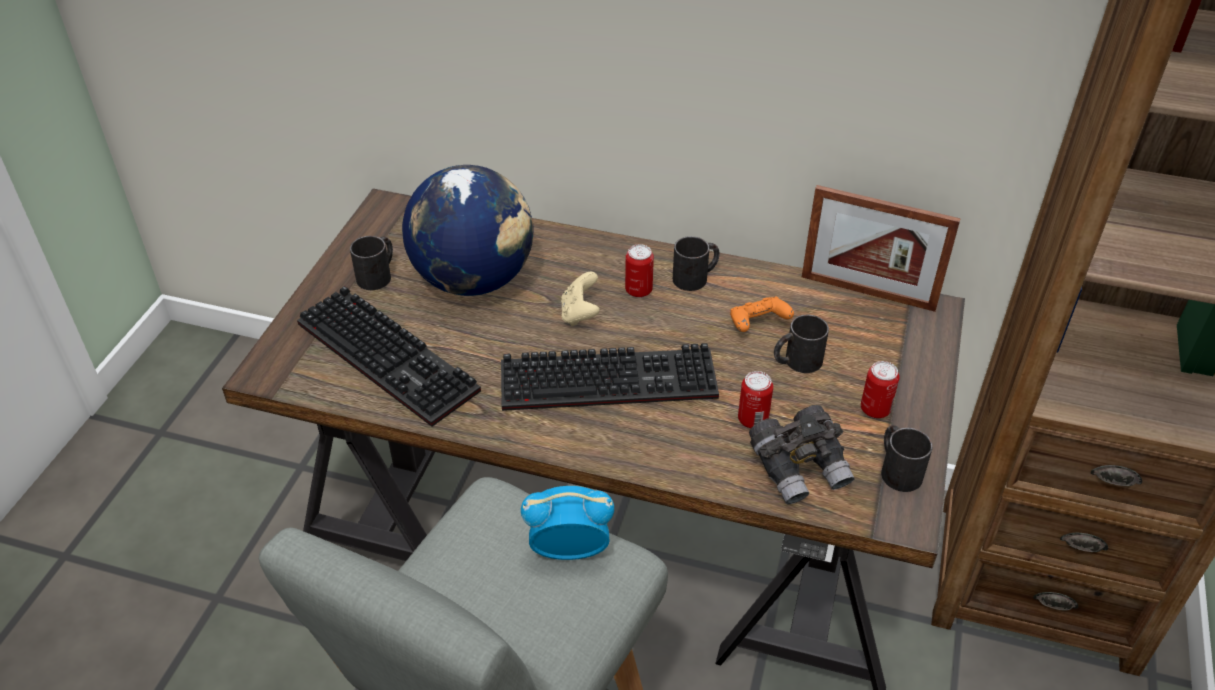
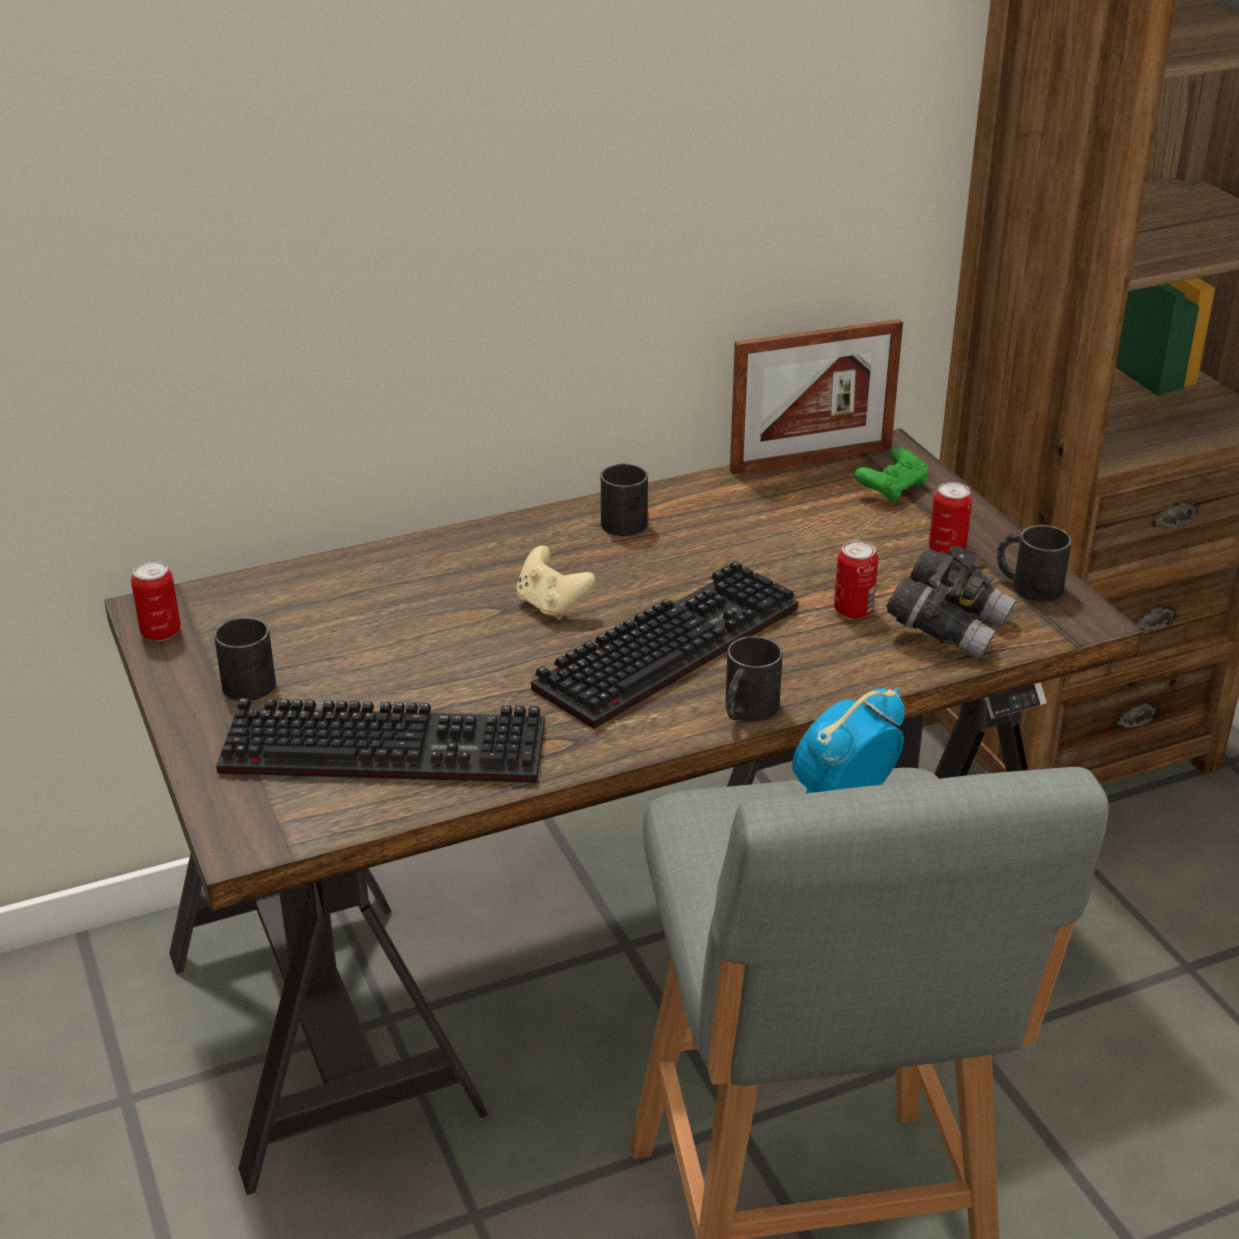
camera: 40 degrees left, 10 degrees down
(474, 279) = (380, 629): globe -> none
(638, 290) = (584, 556): can -> can (160, 632)
(757, 324) = (746, 531): orange game controller -> none
(796, 361) = (826, 545): black mug -> black mug (746, 711)
(896, 343) = (892, 489): none -> green game controller

